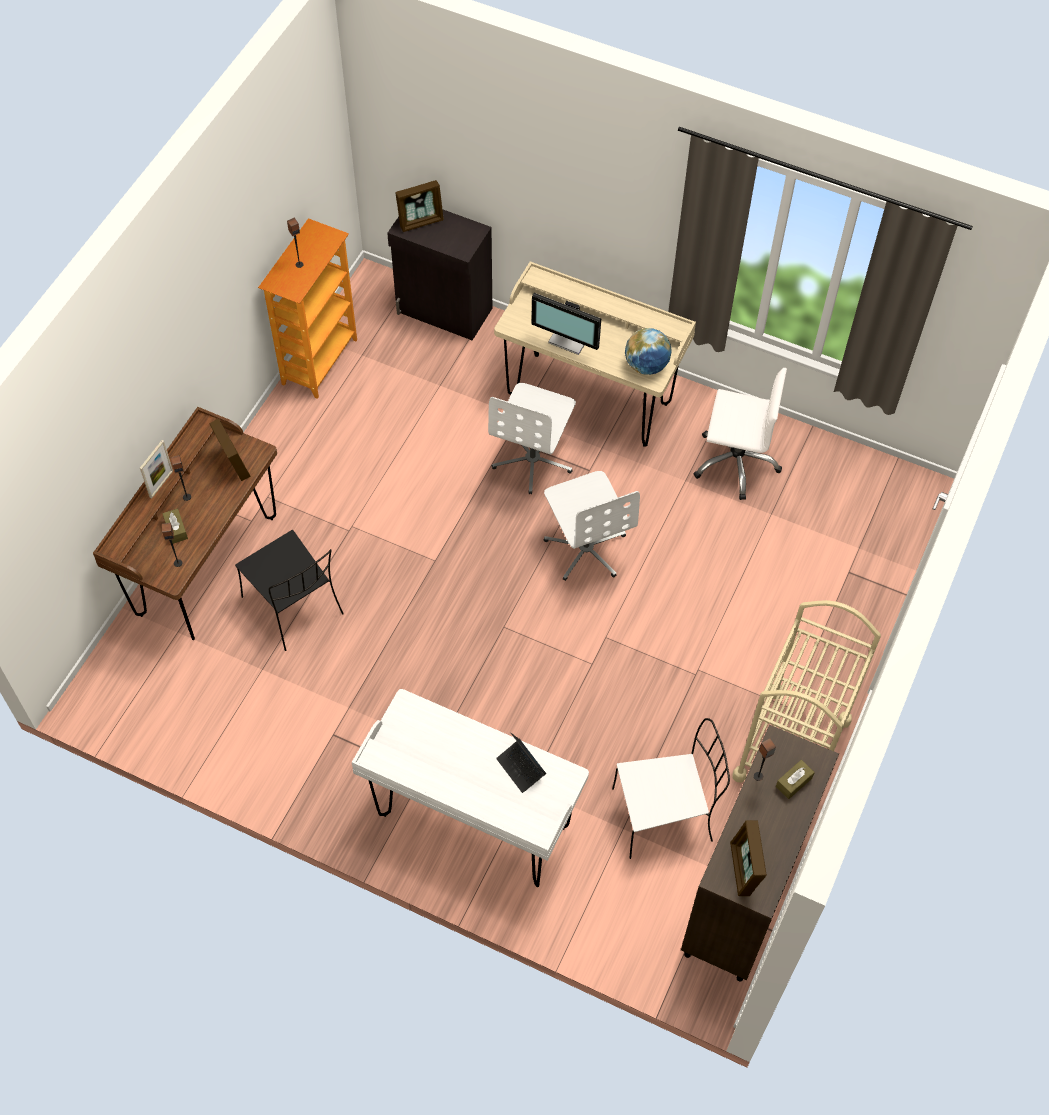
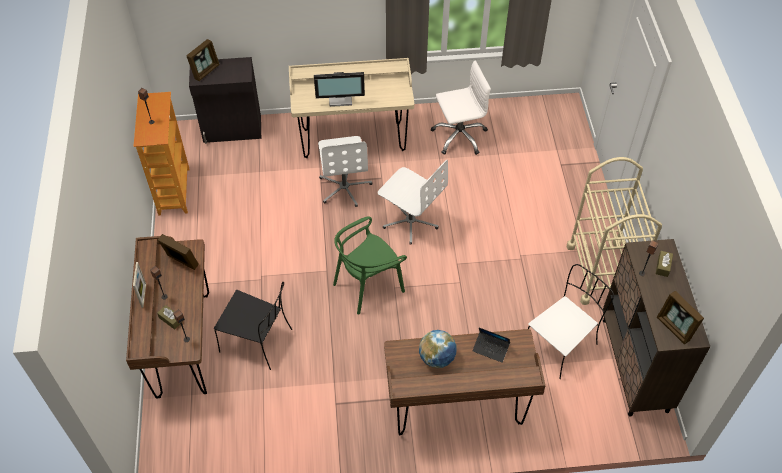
camera: 30 degrees left, 5 degrees down
(473, 606) = (368, 285): none -> green chair
(473, 823) = (457, 409): white desk -> brown desk
(646, 366) = (395, 94): globe -> globe (437, 358)

